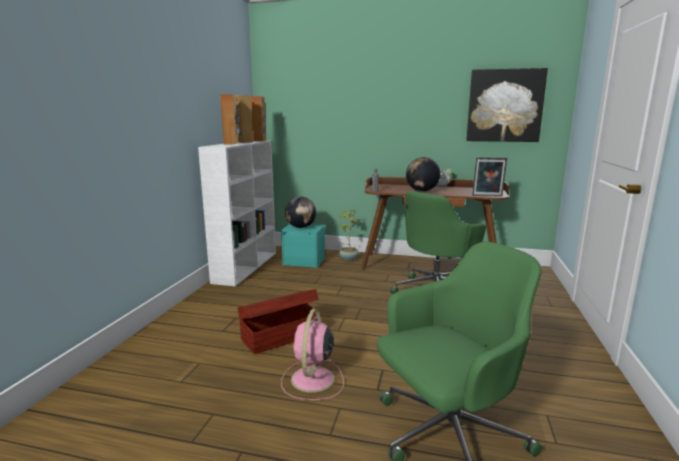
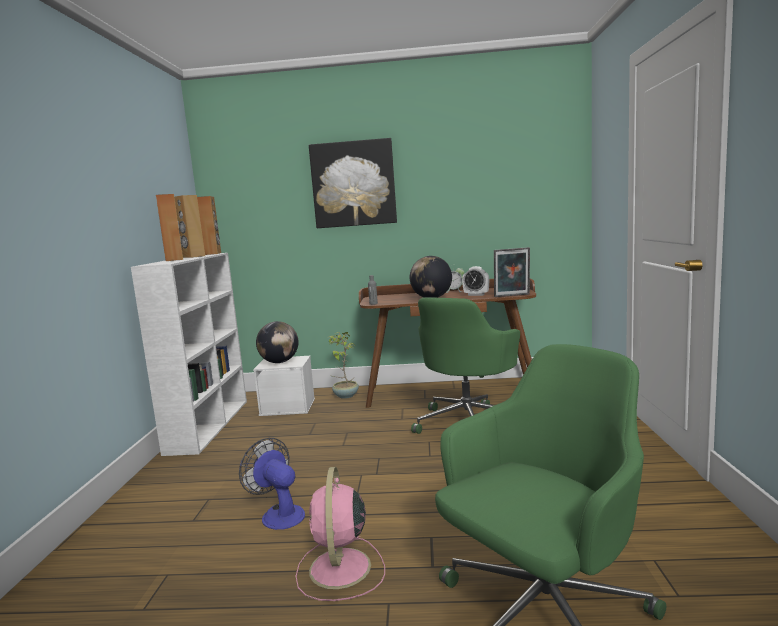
camera: 10 degrees left, 5 degrees down
(280, 336) = (278, 514): brown storage box -> fan
(304, 261) = (288, 407): turquoise storage box -> white storage box
(458, 192) = (476, 295): none -> alarm clock
(504, 106) = (514, 187): picture -> picture (353, 184)

